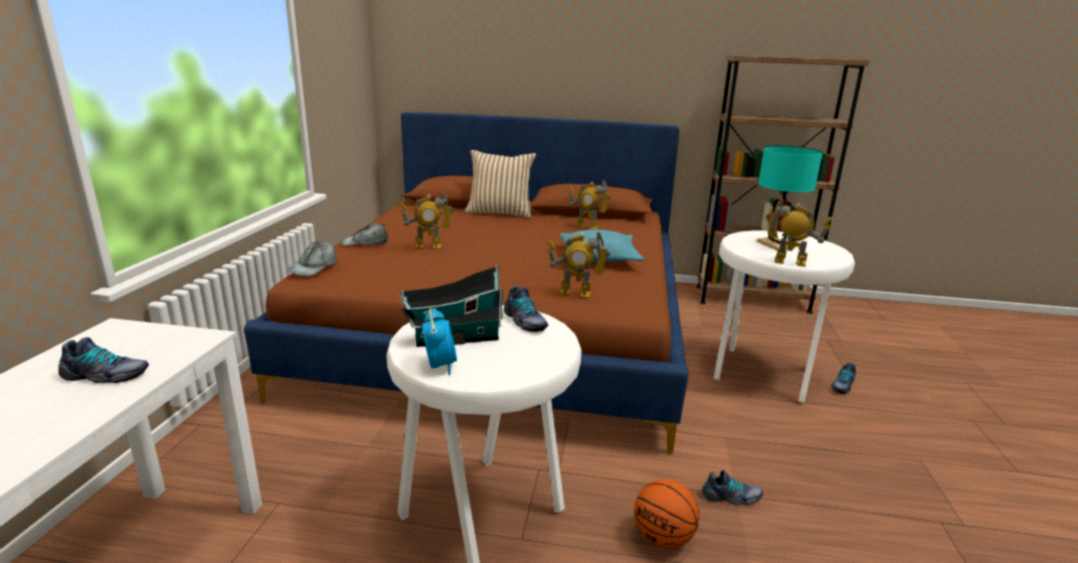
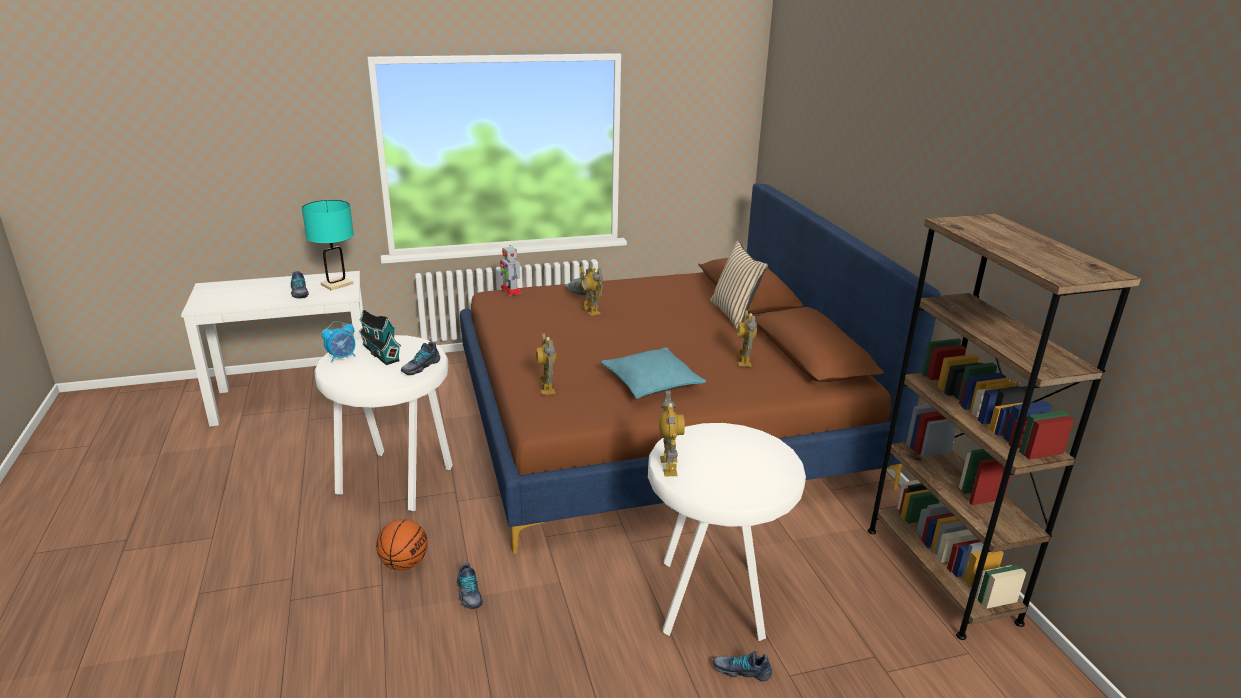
camera: 65 degrees right, 5 degrees up
(314, 266) = (511, 290): grey cap -> toy robot
(775, 245) = (730, 455): turquoise table lamp -> turquoise table lamp (337, 284)

